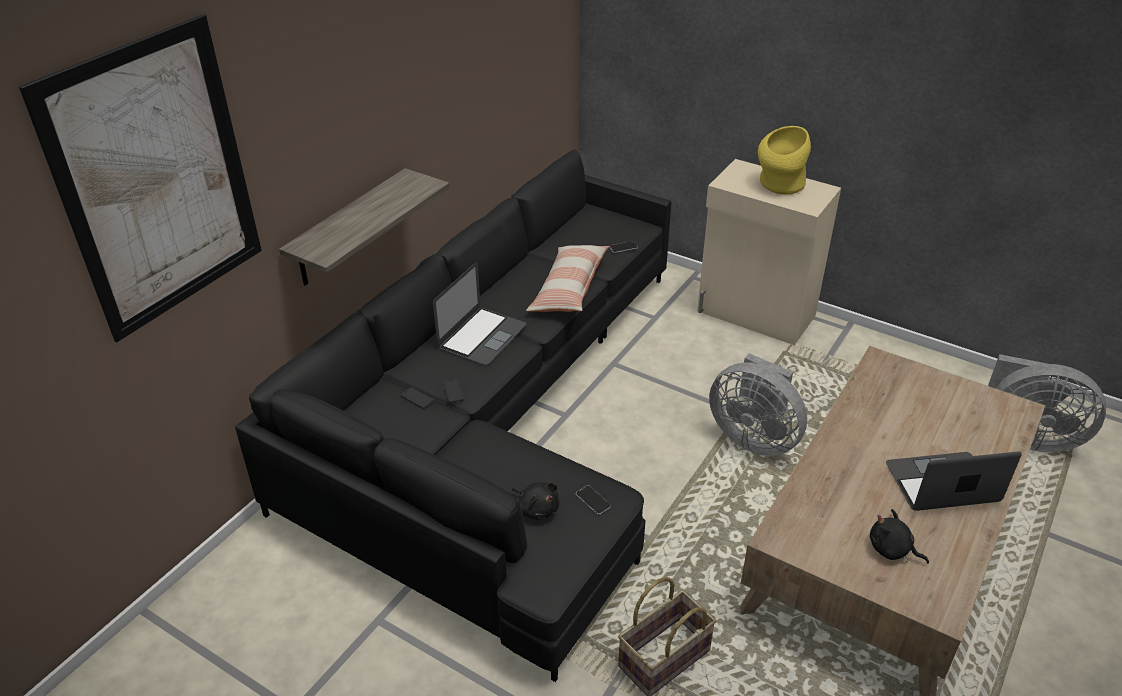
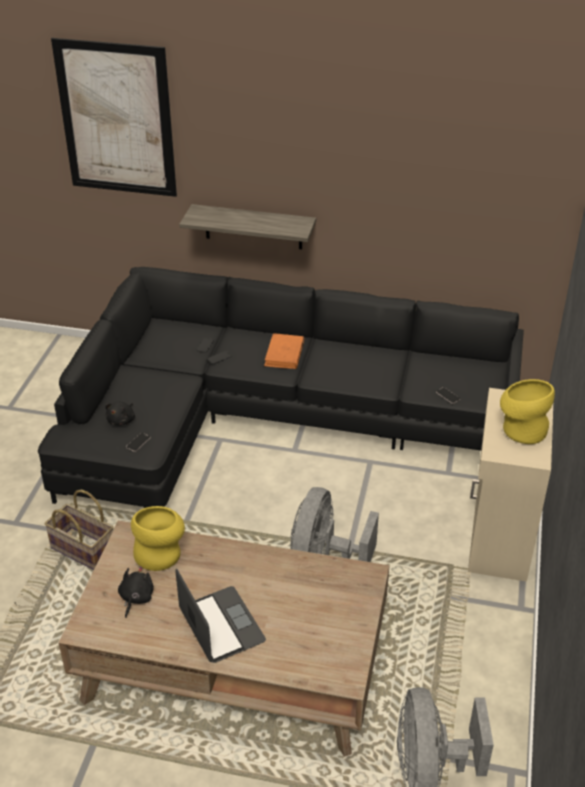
camera: 70 degrees right, 0 degrees up
(482, 336) = (284, 354): laptop -> orange book
(569, 289) = (369, 380): pillow -> none
(818, 513) = (160, 553): none -> yellow vase

